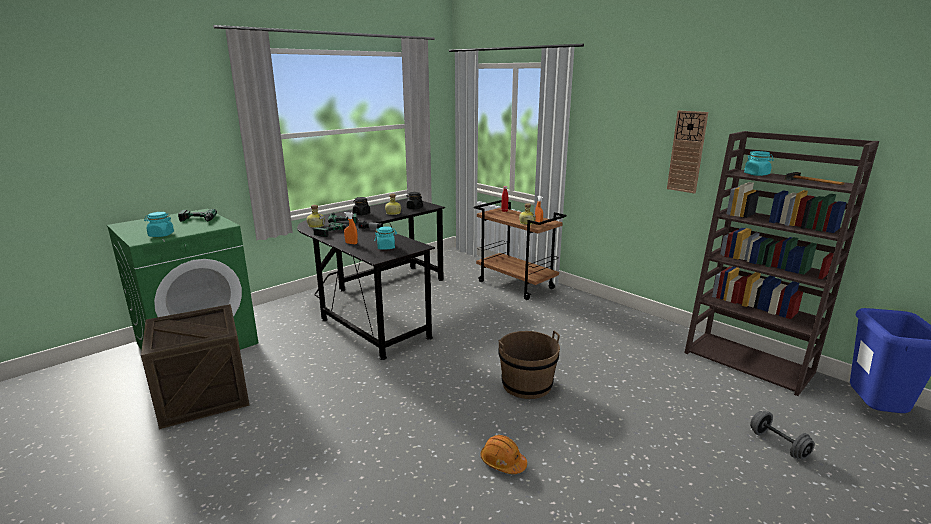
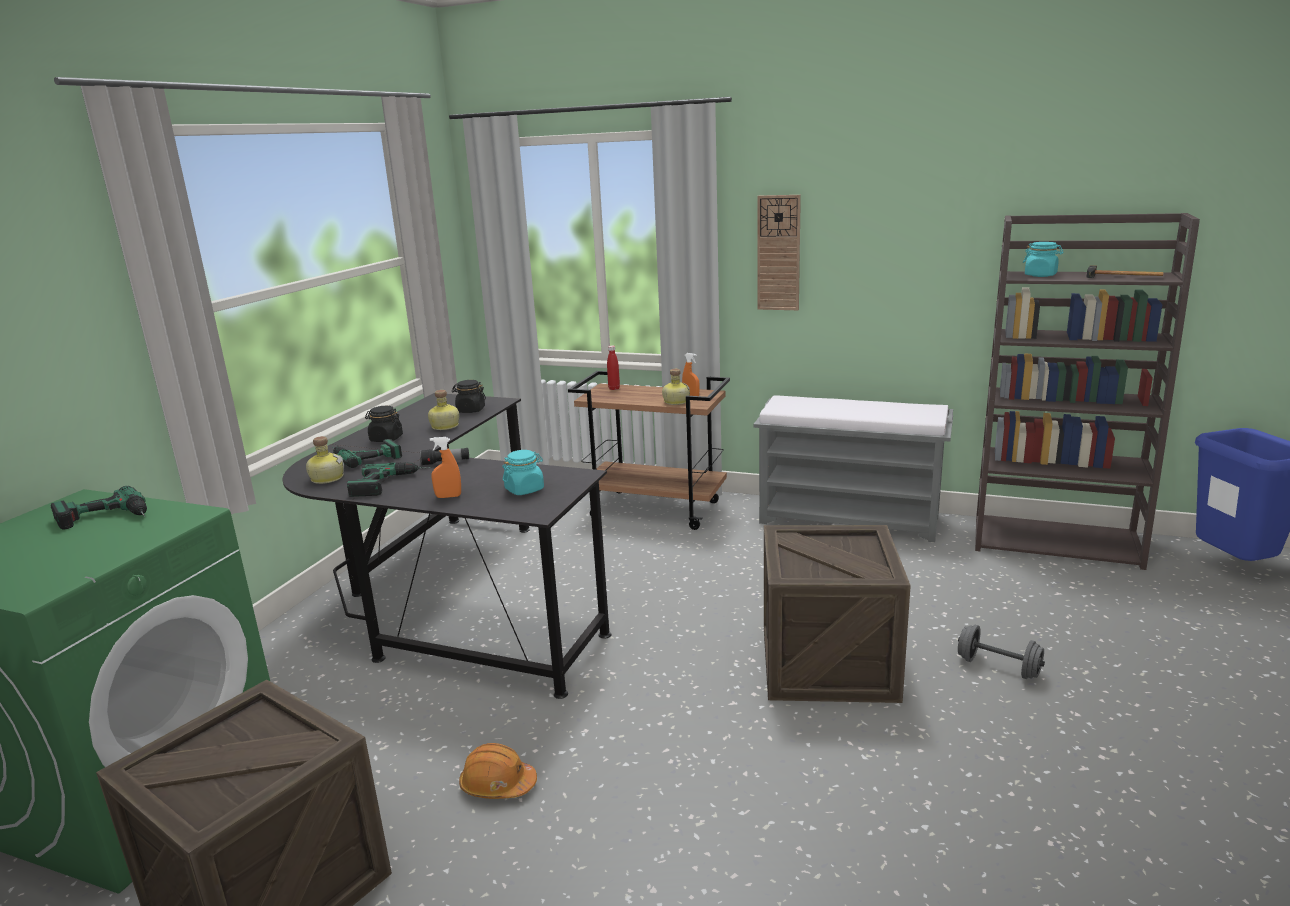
camera: 25 degrees left, 0 degrees up
(161, 235) = (68, 569): turquoise jar -> none
(502, 462) = (915, 796): orange hard hat -> orange hard hat (497, 785)
(526, 384) = (827, 663): brown bucket -> crate
(622, 316) = (850, 519): none -> grey bench
(687, 152) = (918, 254): wall clock -> wall clock (778, 253)
(778, 445) = (1188, 640): grey dumbbell -> grey dumbbell (998, 667)

